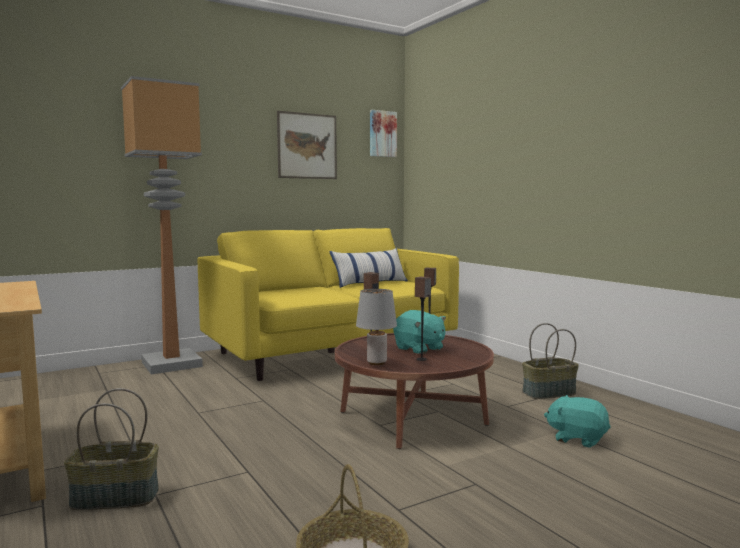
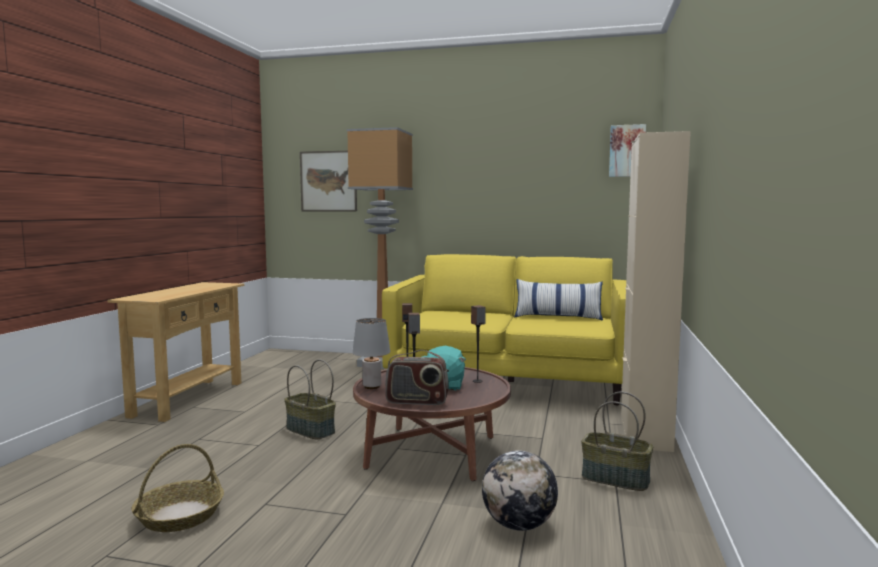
camera: 45 degrees right, 0 degrees up
(114, 498) = (182, 433): basket -> basket (309, 430)
(307, 146) = (532, 171): picture -> picture (328, 181)
(447, 362) = (416, 401): none -> radio
(494, 362) = (645, 432): none -> beige cabinet
(577, 438) = (519, 525): turquoise plush toy -> globe

